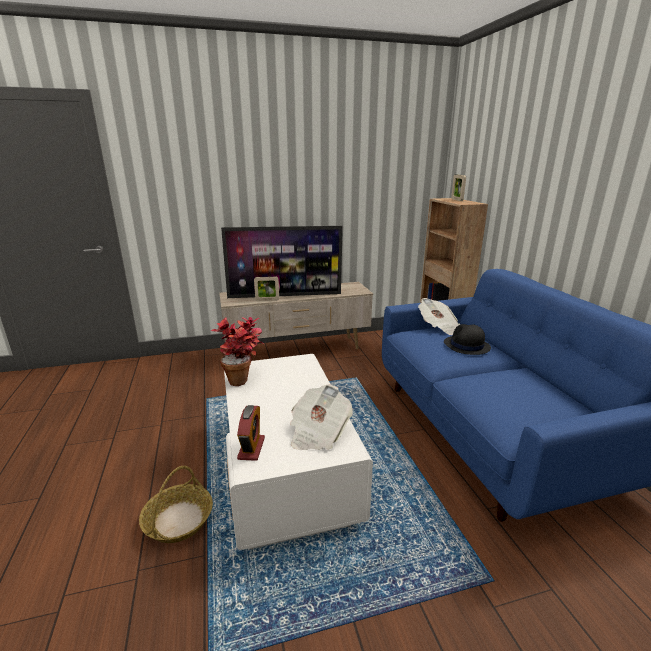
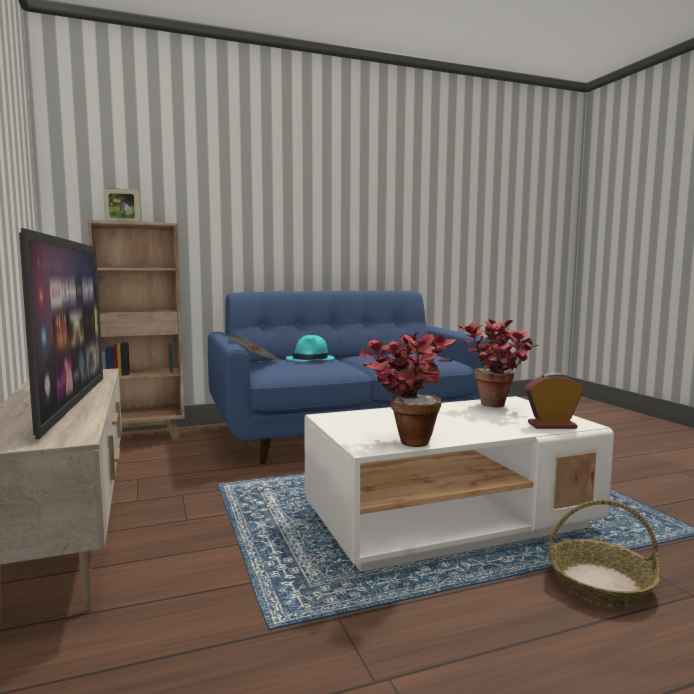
camera: 95 degrees left, 15 degrees down
(267, 300) = (88, 412): picture frame -> none
(318, 432) = (497, 407): newspaper -> potted plant
(466, 346) = (310, 359): black hat -> turquoise hat

